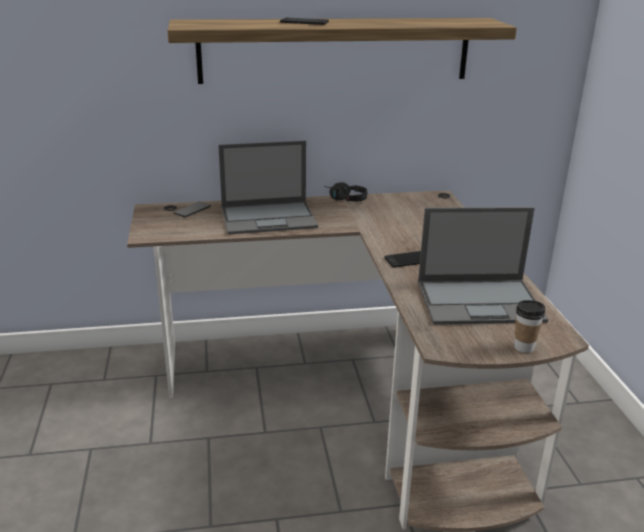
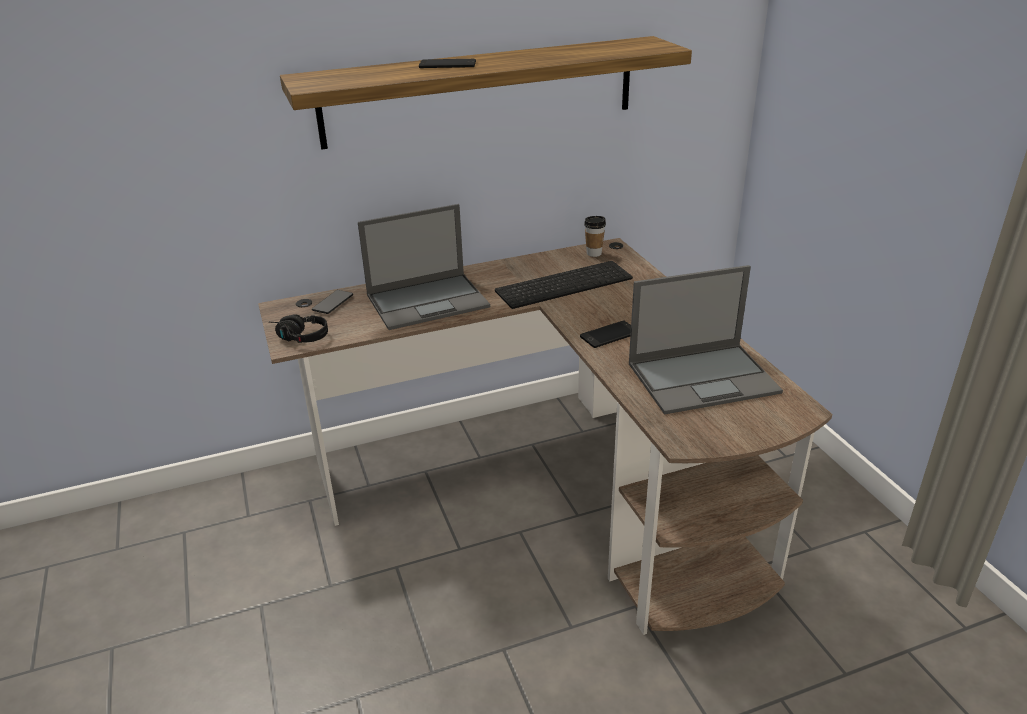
camera: 10 degrees left, 5 degrees up
(343, 199) = (505, 265): black headphones -> black headphones (297, 337)
(387, 218) = (564, 283): none -> keyboard
(524, 347) = (768, 428): cup -> cup (594, 253)

